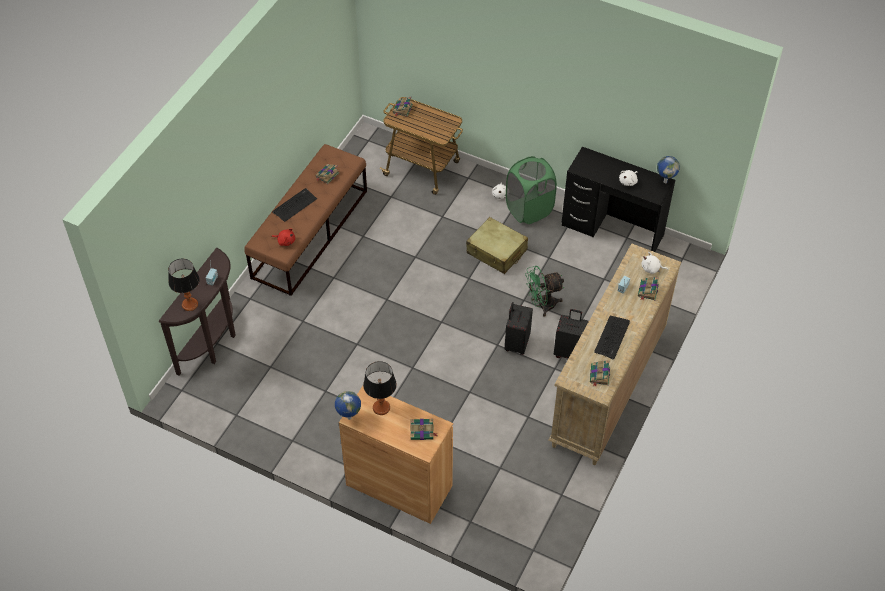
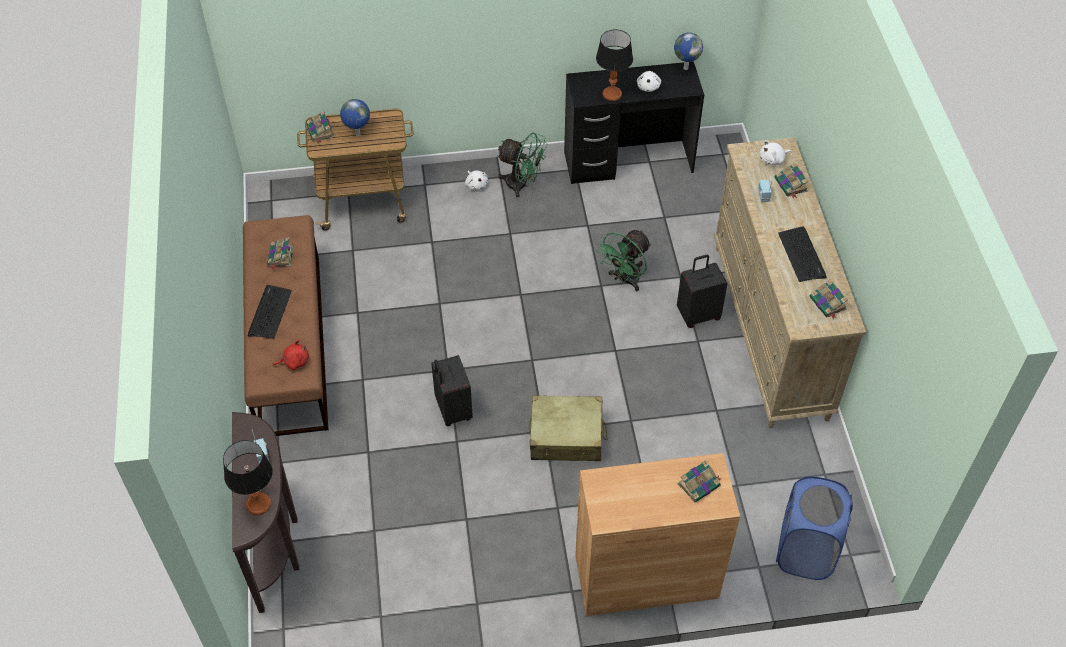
camera: 35 degrees left, 0 degrees up
(348, 418) = (599, 522): globe -> globe (357, 135)
(381, 408) = (626, 486): table lamp -> table lamp (612, 94)
(497, 252) = (526, 249): beige suitcase -> beige suitcase (566, 436)
(507, 530) = (805, 551): none -> blue laundry basket
(516, 343) = (634, 337): black suitcase -> black suitcase (452, 410)
(529, 209) = (522, 185): green laundry basket -> green fan

